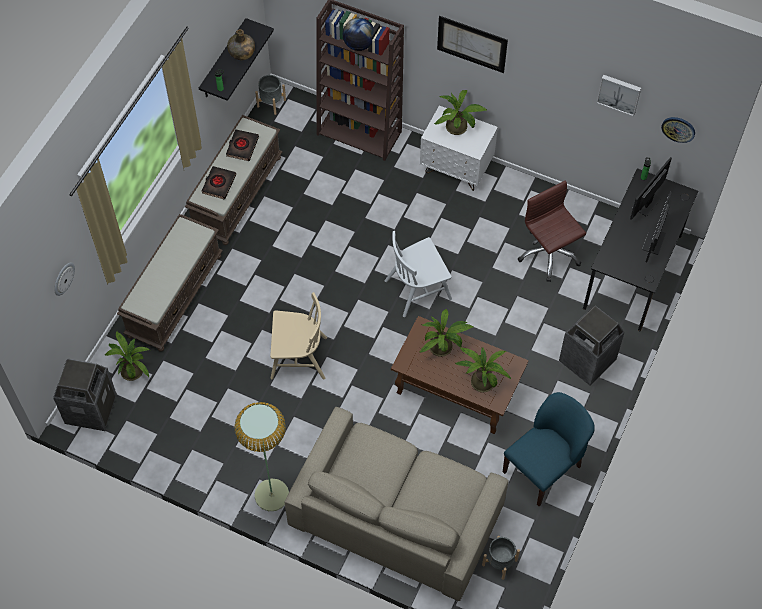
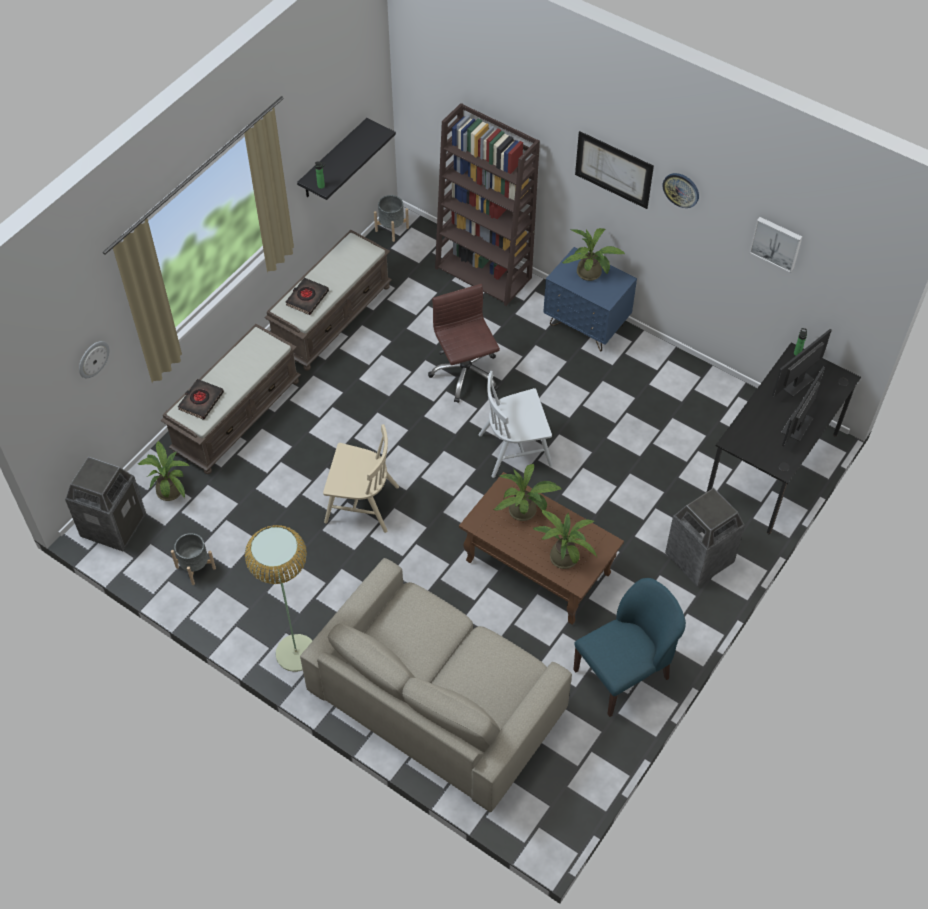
camera: 10 degrees right, 5 degrees down
(241, 53) = (354, 152): green bottle -> none
(242, 147) = (342, 263): black book -> black book (201, 401)
(358, 45) = (487, 160): globe -> none
(456, 169) = (586, 326): white nightstand -> blue nightstand
(499, 562) = (549, 775): grey planter -> grey planter (195, 567)
(548, 254) = (675, 433): brown office chair -> brown office chair (465, 374)
(678, 129) = (842, 294): wall clock -> wall clock (681, 189)

